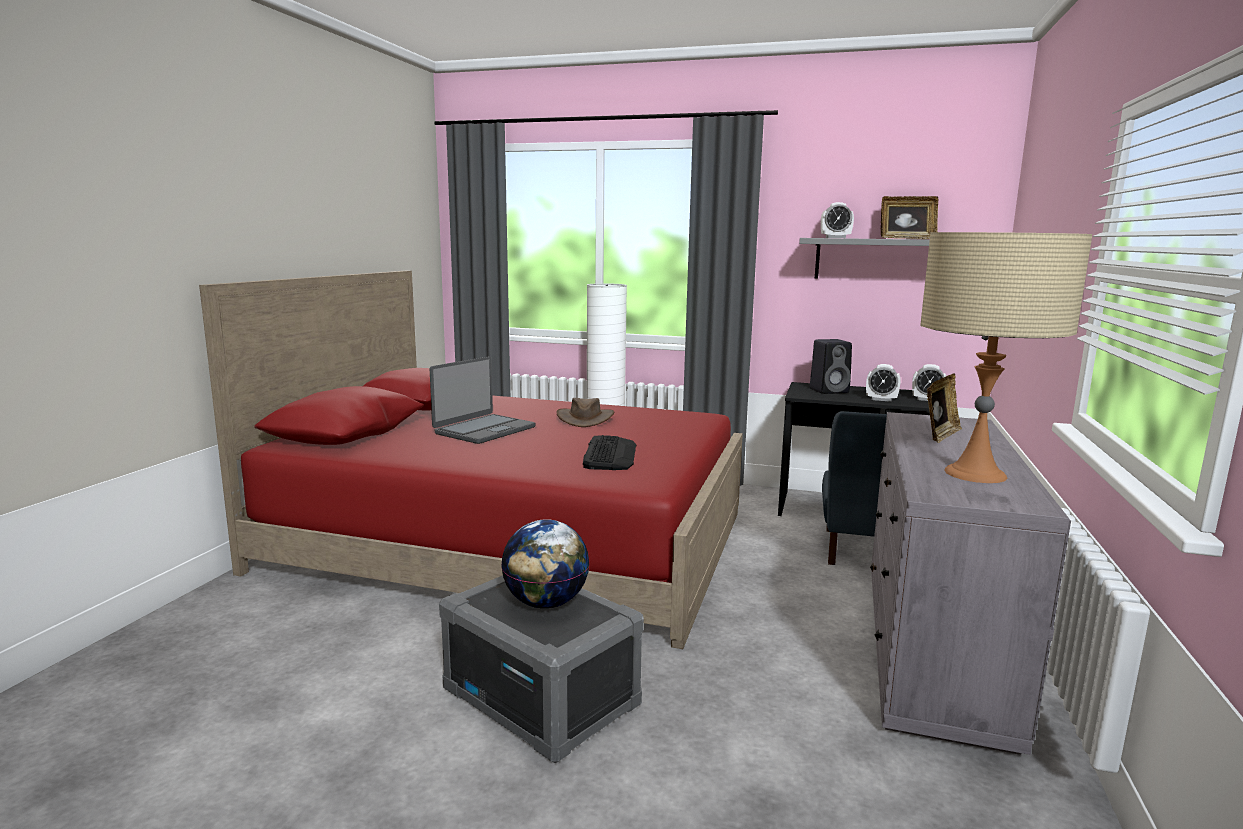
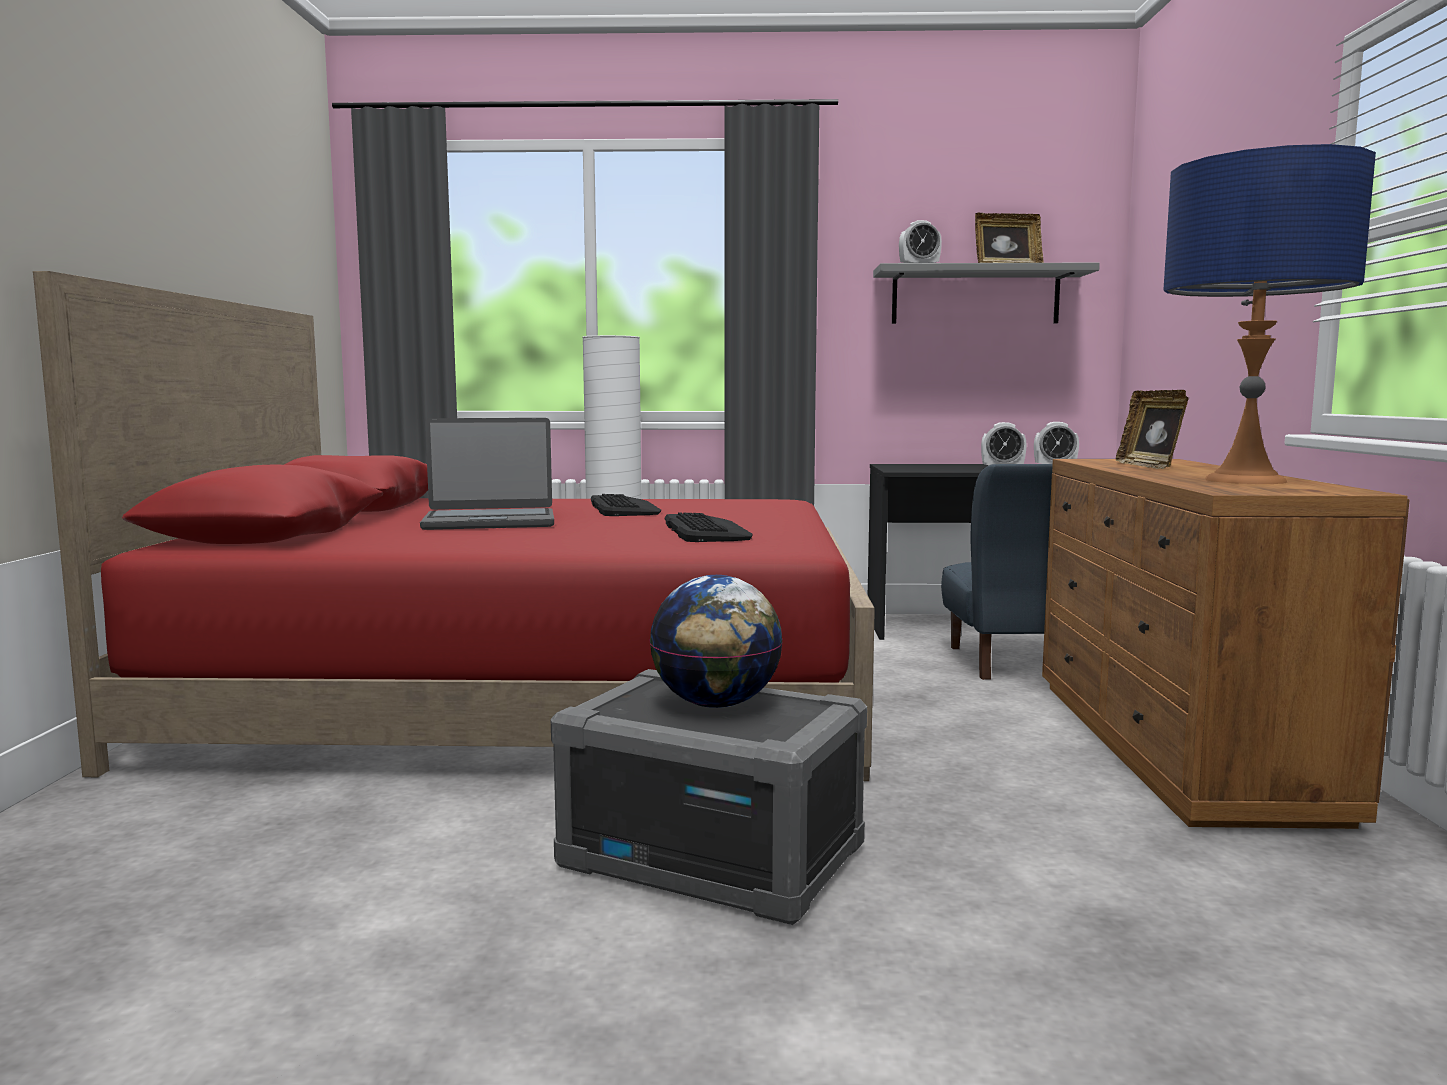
camera: 15 degrees left, 5 degrees down
(484, 430) = (490, 522): laptop -> laptop turned 60 degrees clockwise
(585, 418) = (624, 508): brown hat -> keyboard
(830, 391) = (929, 467): black speaker -> none
(932, 650) = (1175, 746): grey dresser -> brown dresser
(940, 436) = (1149, 466): picture frame -> picture frame turned 150 degrees clockwise
(975, 473) = (1245, 480): beige table lamp -> blue table lamp

